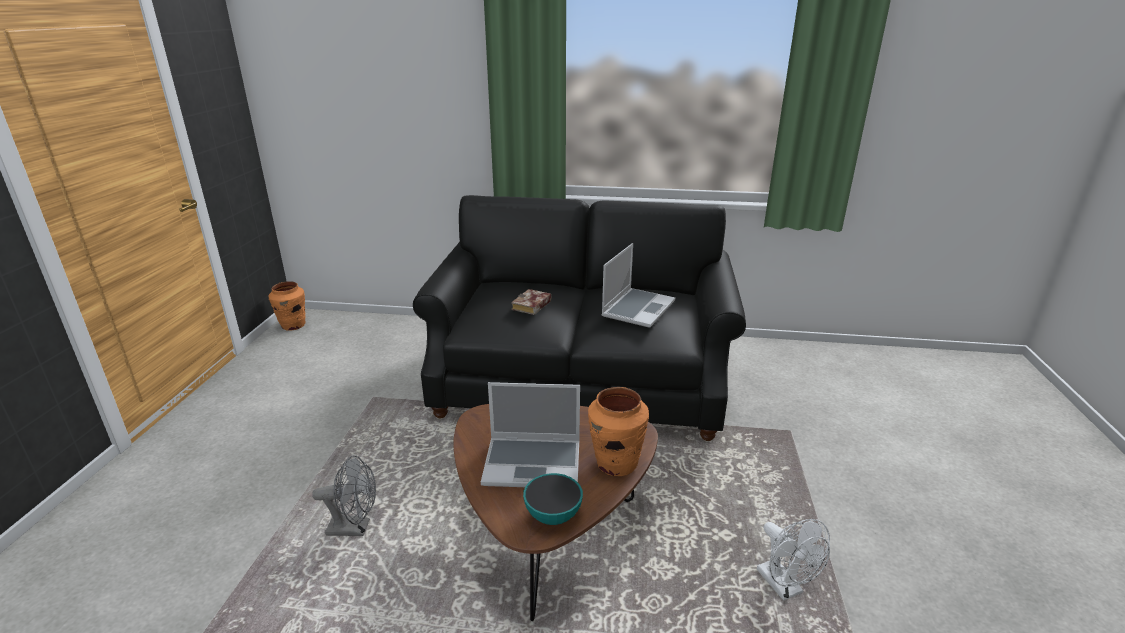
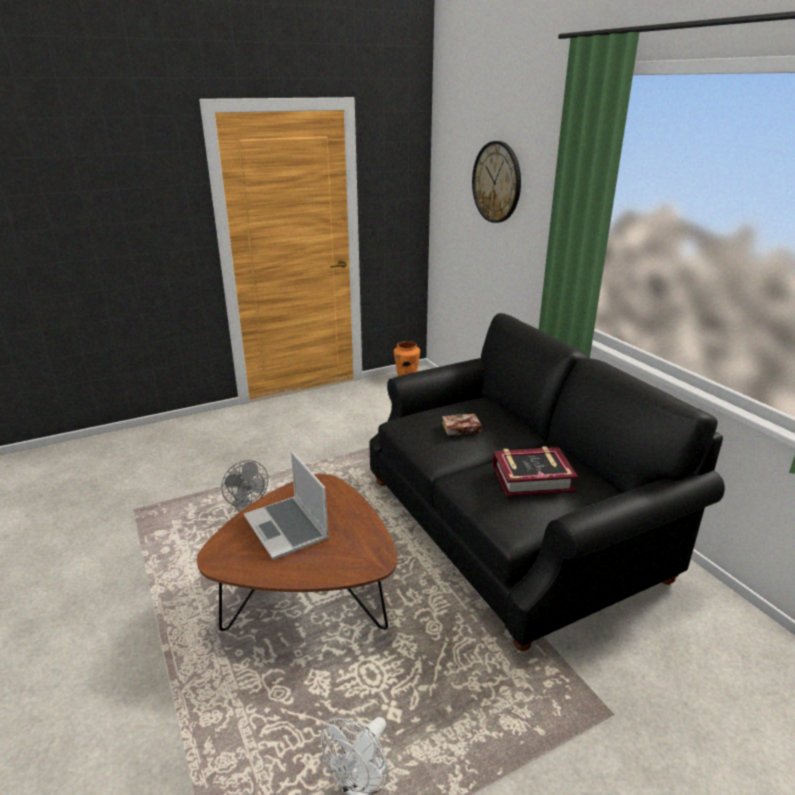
camera: 55 degrees right, 0 degrees up
(378, 66) = (497, 182): none -> wall clock
(553, 515) = (237, 562): bowl -> none
(616, 463) = (321, 568): orange vase -> none
(638, 308) = (532, 478): laptop -> book

